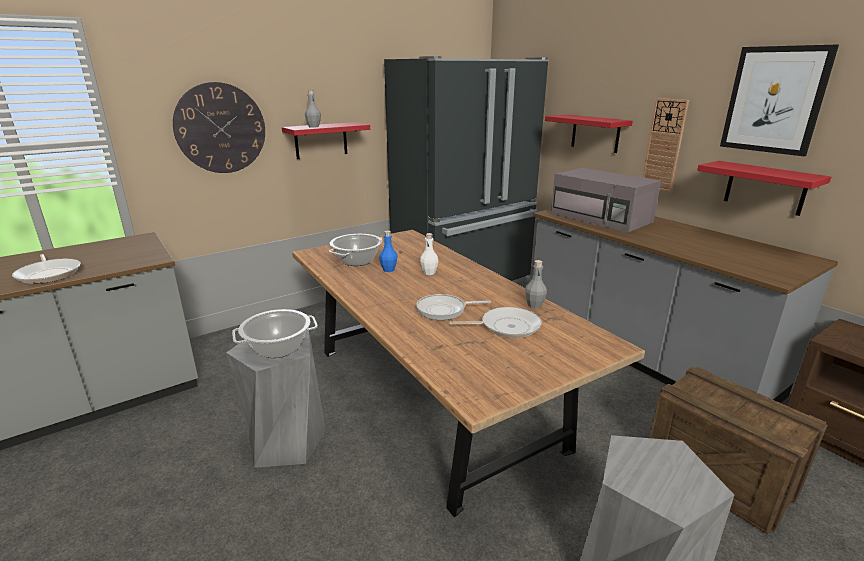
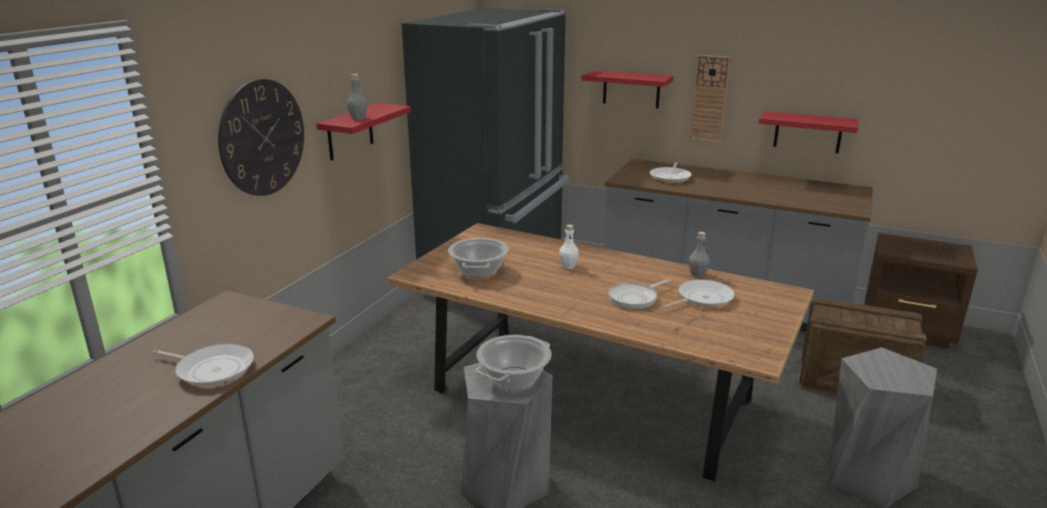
camera: 30 degrees left, 0 degrees up
(388, 270) = (525, 273): blue bottle -> none
(601, 218) = (670, 177): grey microwave -> frying pan
(774, 100) = (807, 58): picture -> none

